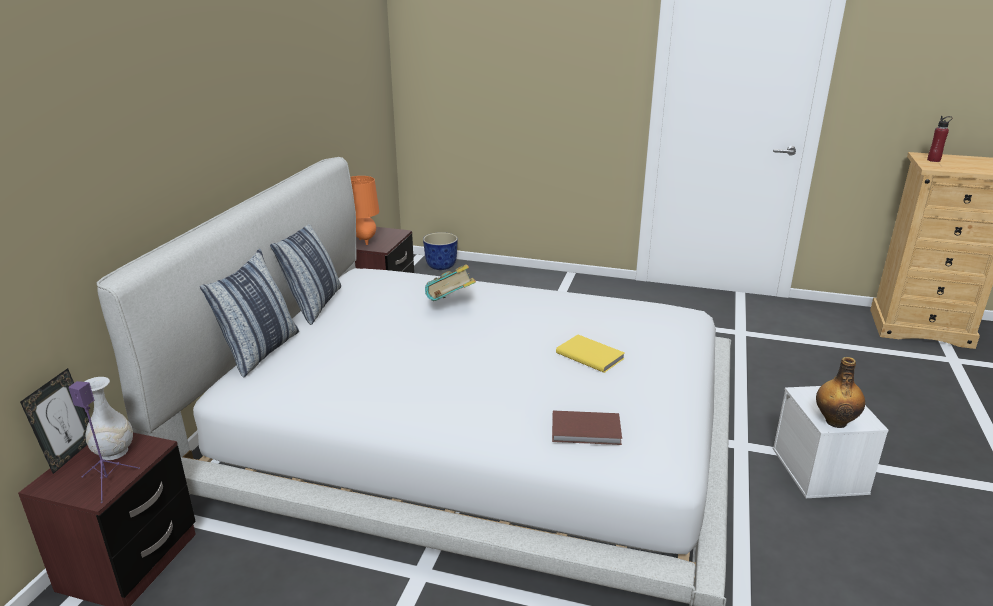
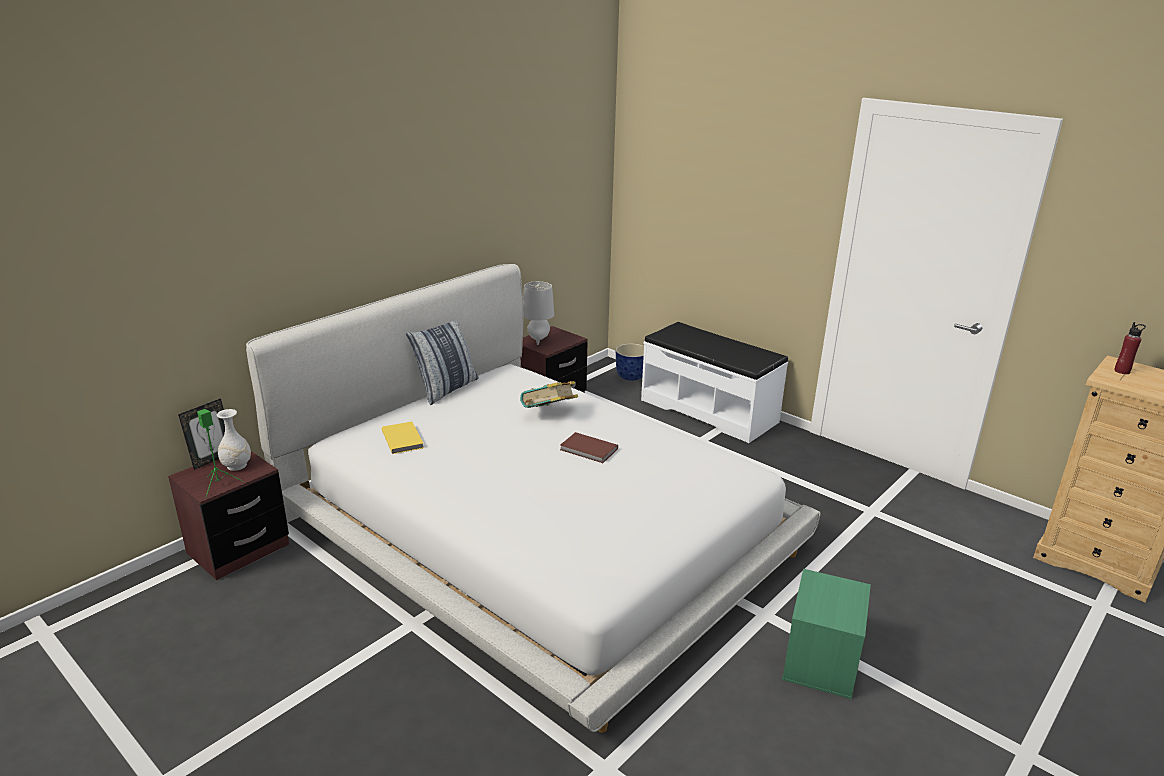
camera: 25 degrees right, 0 degrees up
(108, 481) = (219, 484): purple speaker -> green speaker
(260, 352) = (377, 418): pillow -> none
(364, 241) = (538, 340): orange table lamp -> grey table lamp
(537, 281) = (709, 410): none -> white bench
(587, 431) = (552, 547): brown book -> brown book (588, 450)
(590, 355) = (619, 487): yellow book -> yellow book (403, 439)
(820, 471) = (822, 662): white storage box -> green storage box
(835, 421) = (818, 612): bottle -> none

